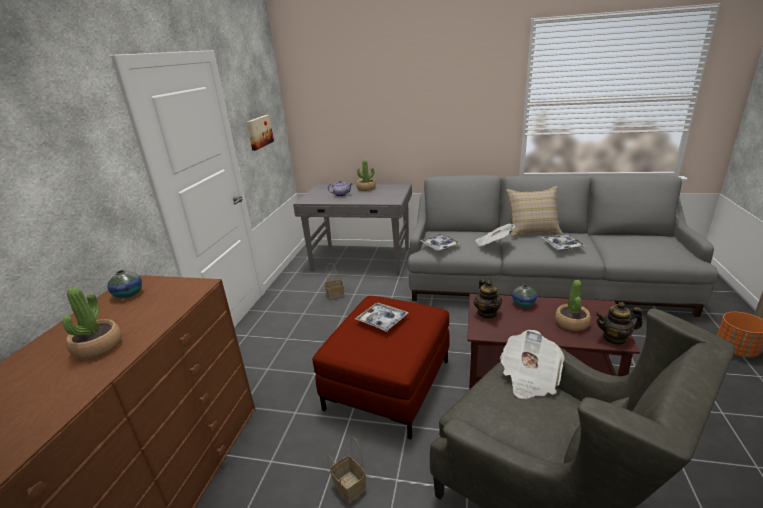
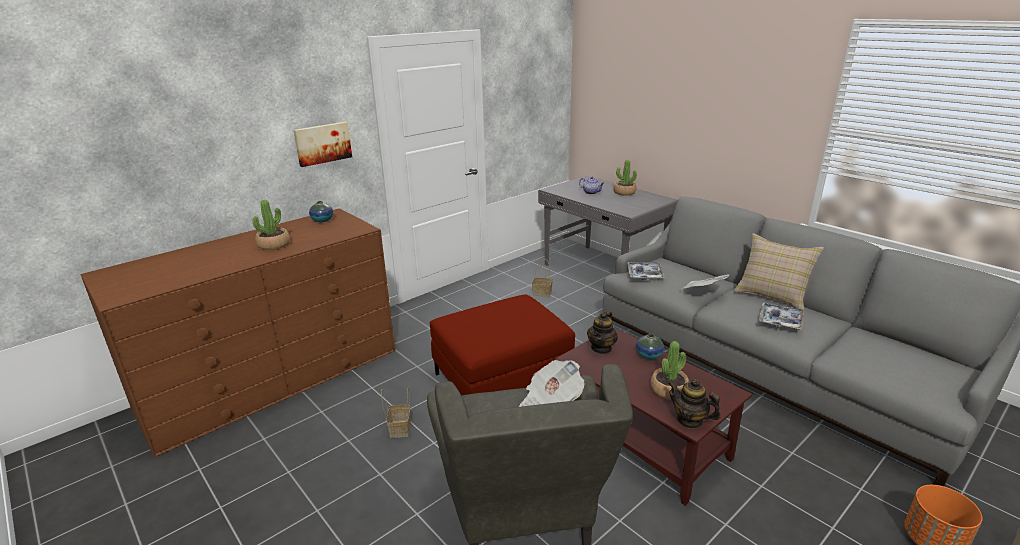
camera: 35 degrees right, 0 degrees up
(259, 132) = (523, 110): picture -> picture (322, 143)
(382, 320) = (506, 316): tray -> none

